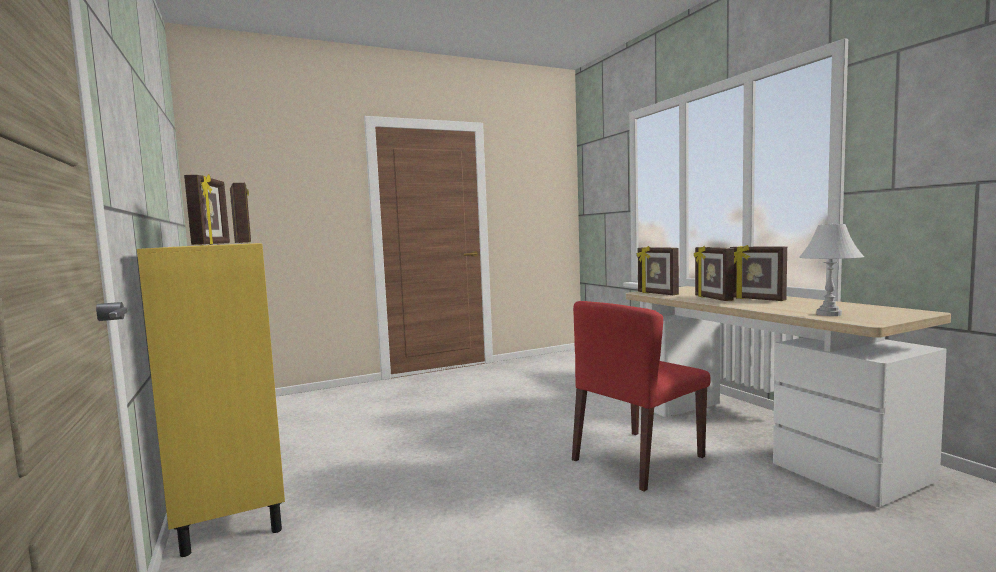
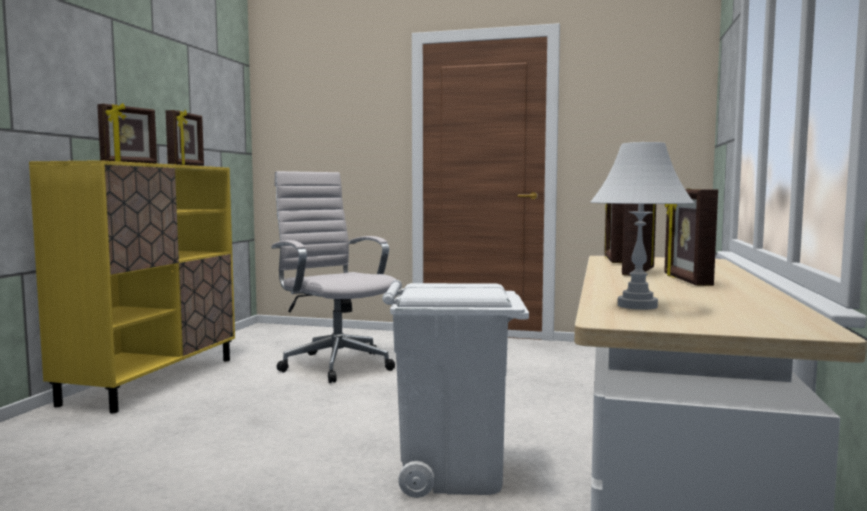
camera: 40 degrees right, 0 degrees up
(384, 420) = (335, 364): none -> white office chair
(637, 459) = (453, 473): red chair -> white trash can

